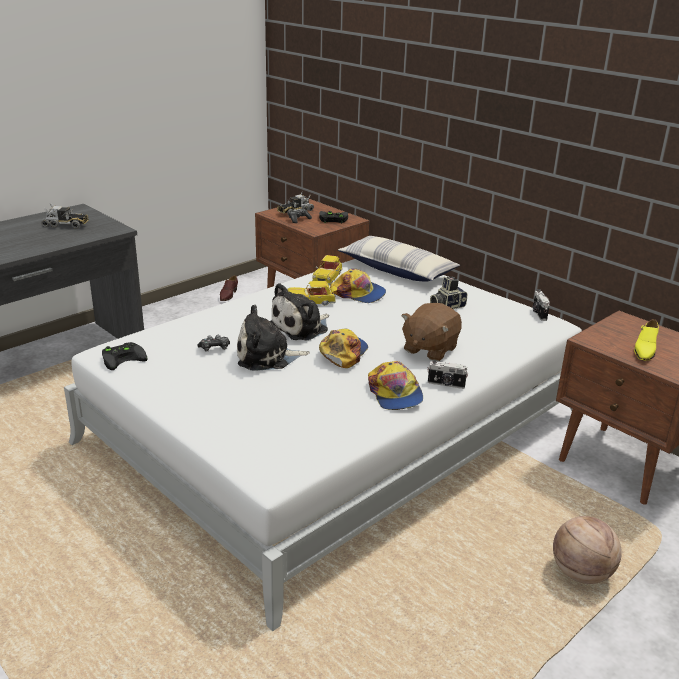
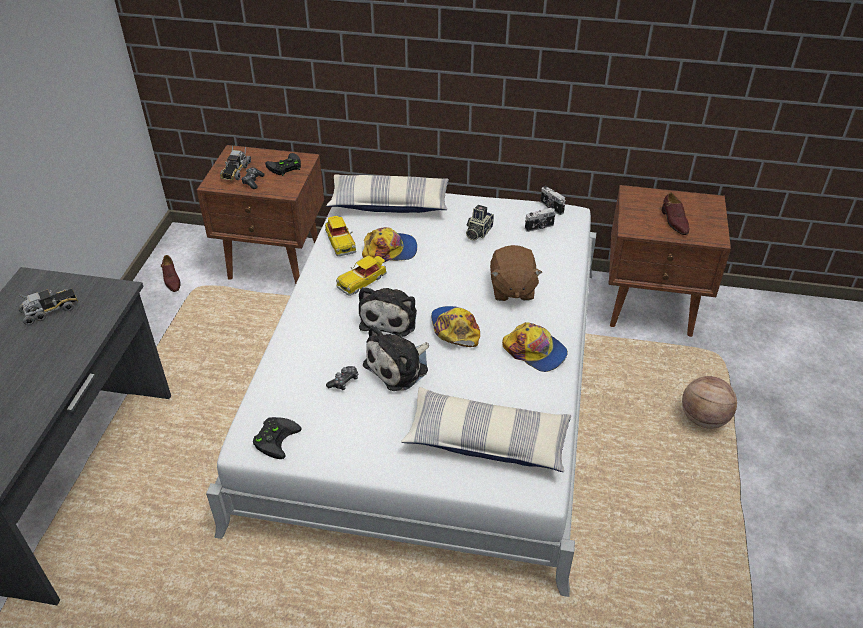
camera: 35 degrees left, 15 degrees up
(271, 427) = (487, 440): none -> pillow
(446, 384) = (559, 321): camera -> camera (539, 227)
(644, 349) = (674, 221): yellow shoe -> brown shoe

